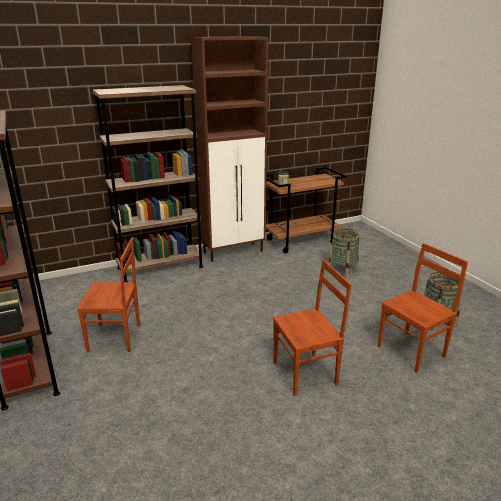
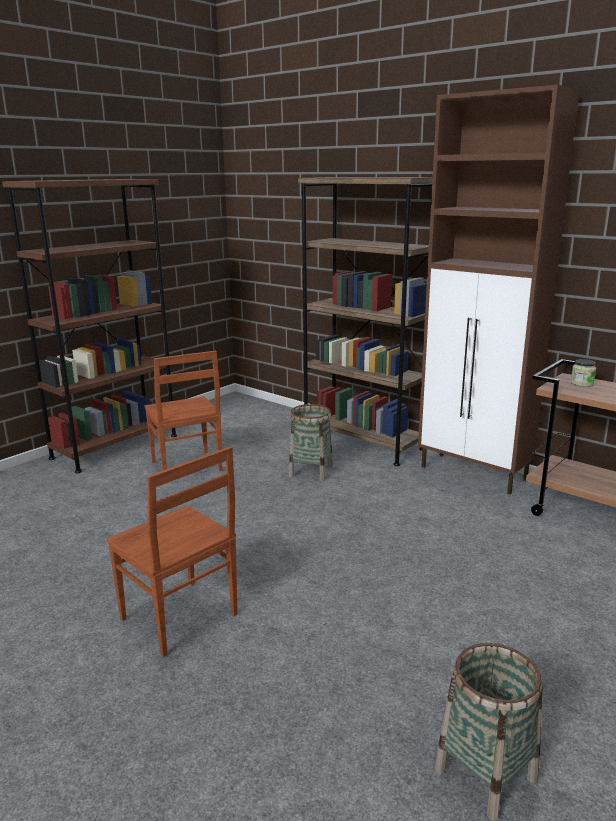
camera: 65 degrees right, 5 degrees down
(342, 270) = (556, 588): basket -> basket (311, 471)
(412, 351) = (319, 742): brown chair -> none

